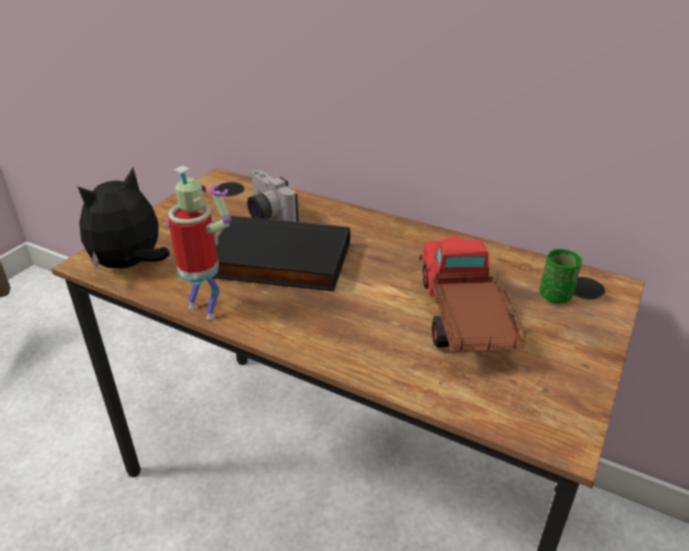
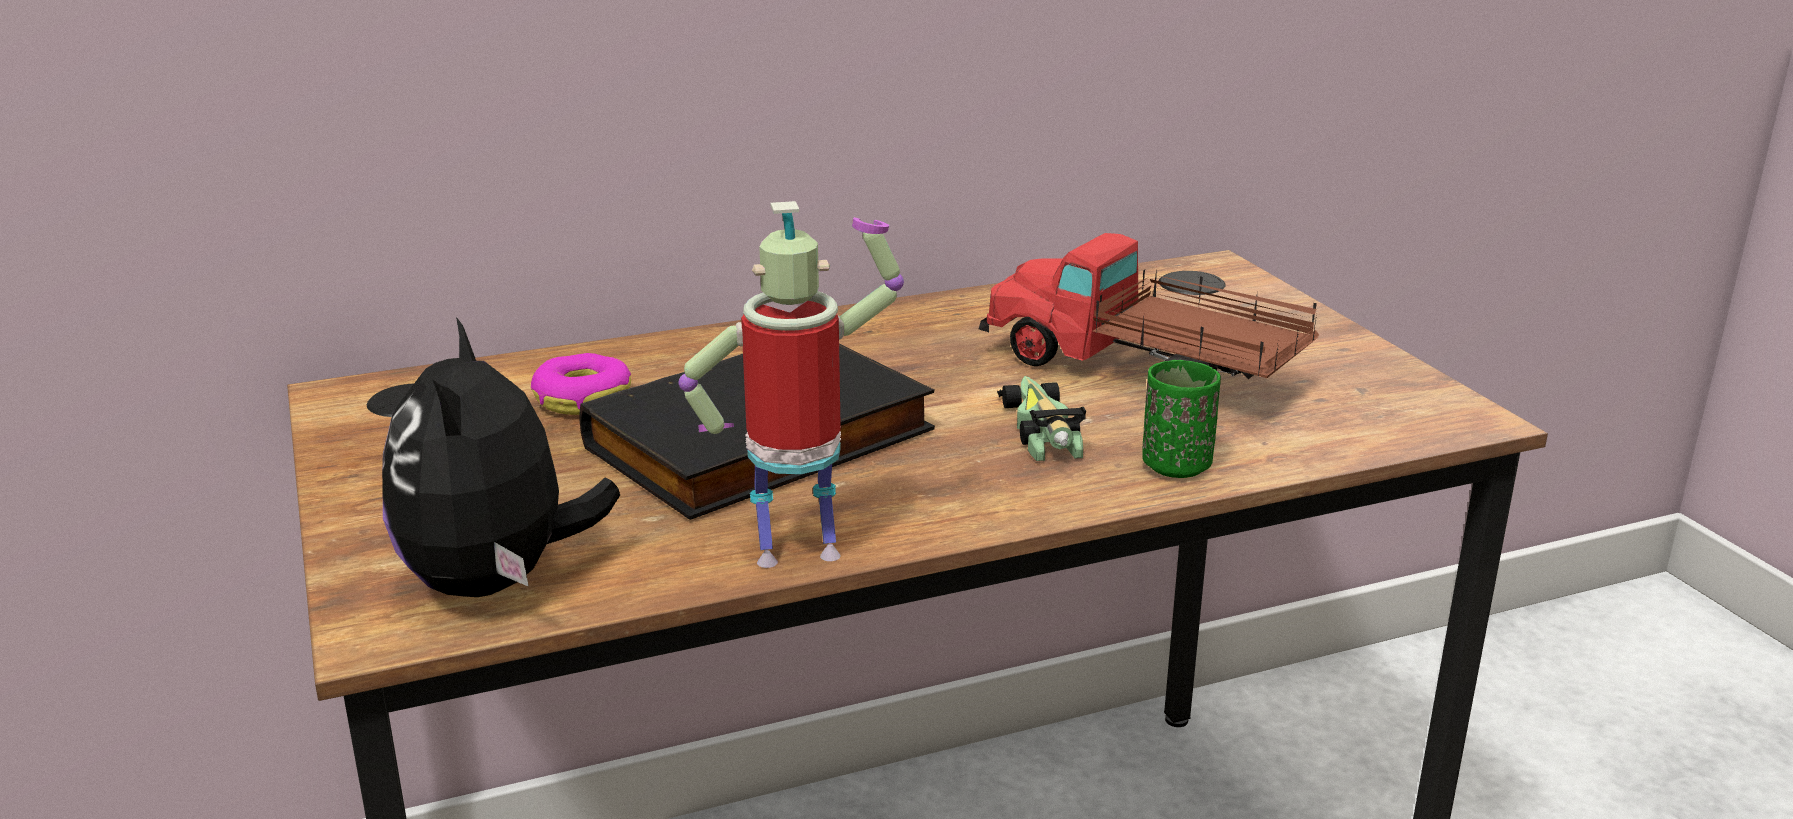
camera: 50 degrees left, 10 degrees down
(266, 214) = (582, 399): camera -> donut
(371, 316) = (1042, 428): none -> toy car
(555, 296) = (1186, 303): green cup -> green cup (1176, 466)

